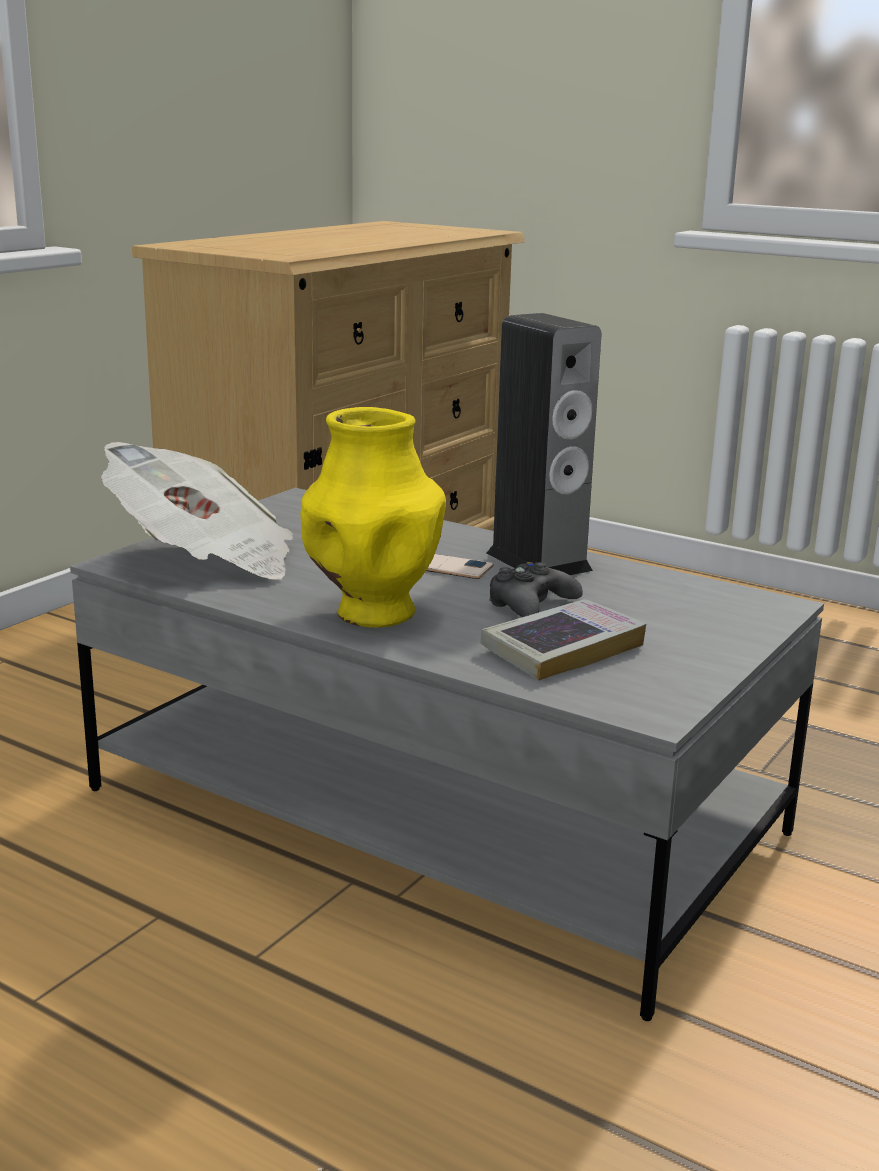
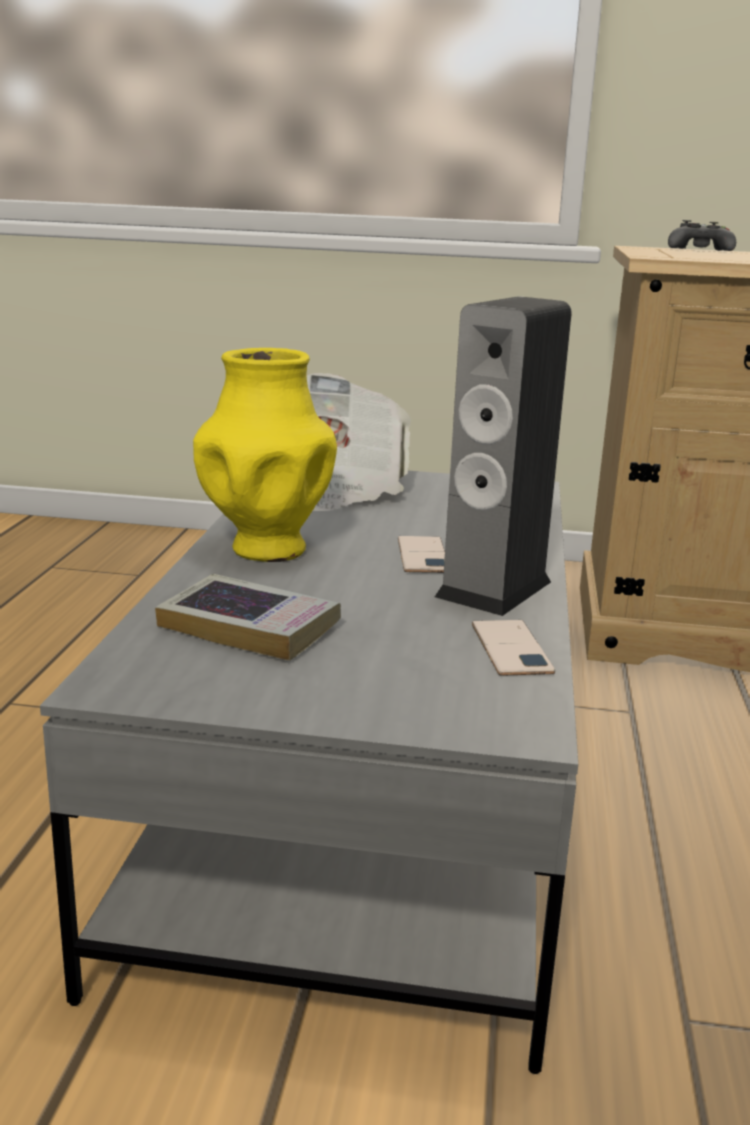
camera: 65 degrees right, 0 degrees up
(531, 604) = (360, 601): black game controller -> black game controller (700, 250)
(653, 581) = (511, 648): none -> phone

